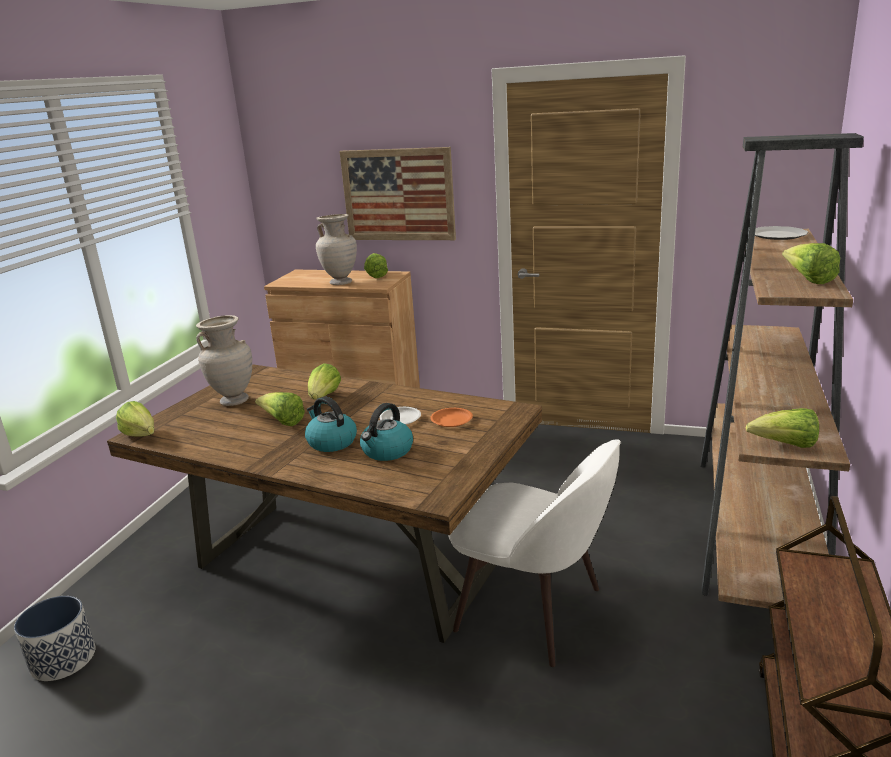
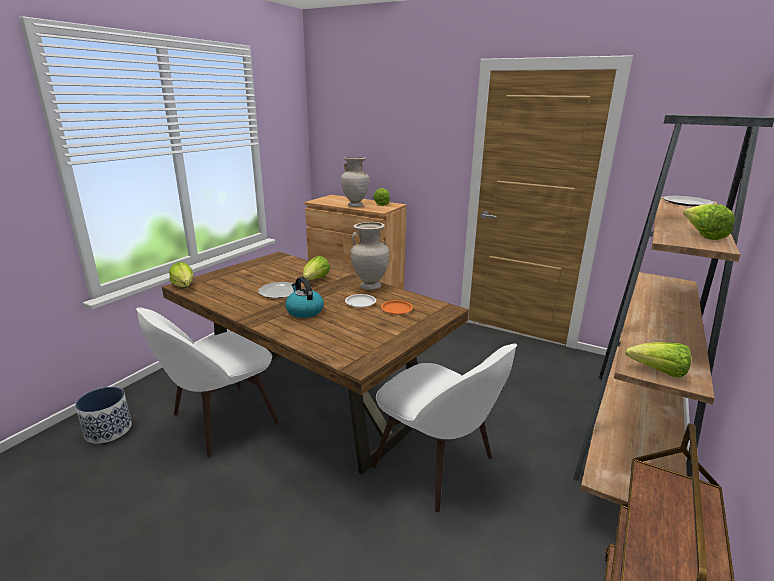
camera: 10 degrees right, 0 degrees up
(223, 614) = (220, 420): none -> white chair
(234, 401) = (255, 273): beige vase -> beige vase (370, 286)
(282, 422) = (279, 292): lettuce -> plate
(387, 451) = (339, 324): kettle -> none
(398, 195) = (404, 148): picture -> none

